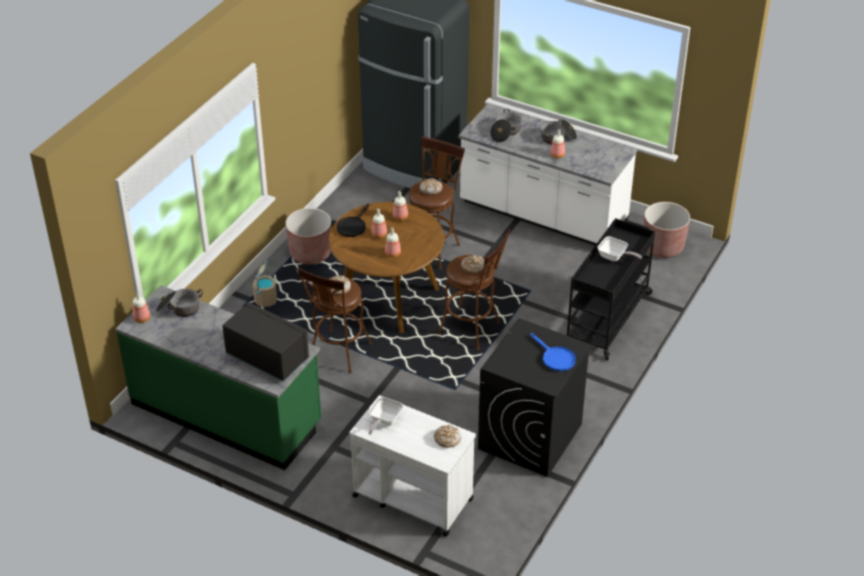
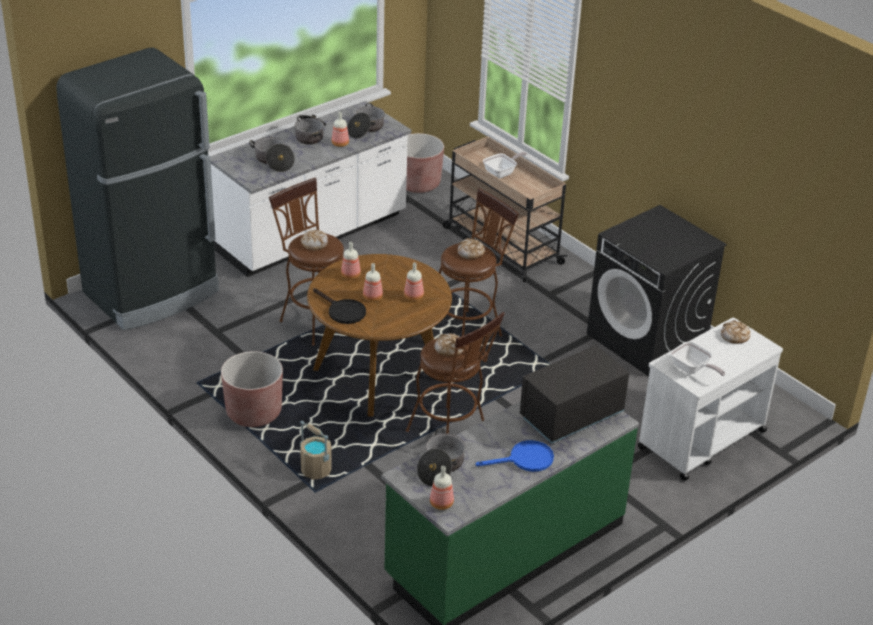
camera: 70 degrees left, 5 degrees down
(555, 358) = (670, 229): blue frying pan -> blue frying pan (525, 460)
(590, 161) = (365, 129): none -> cooking pot
(607, 318) = (501, 245): black cart -> beige cart

